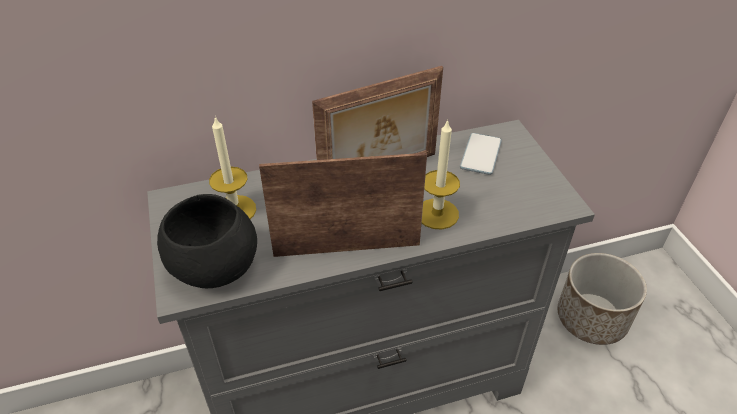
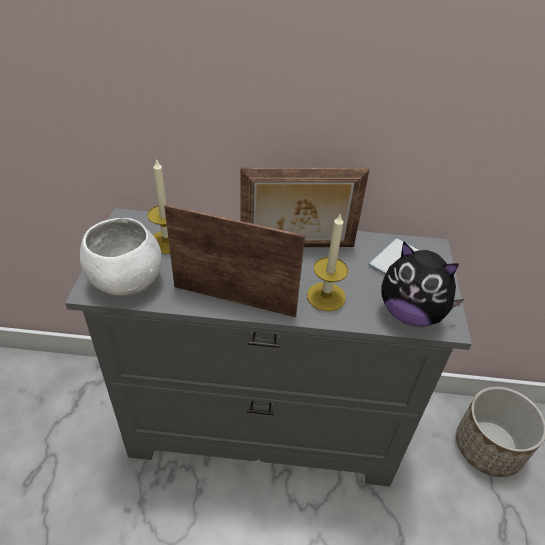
camera: 20 degrees right, 0 degrees up
(215, 267) = (127, 280): black bowl -> white bowl
(526, 203) = (411, 313): none -> plush toy

